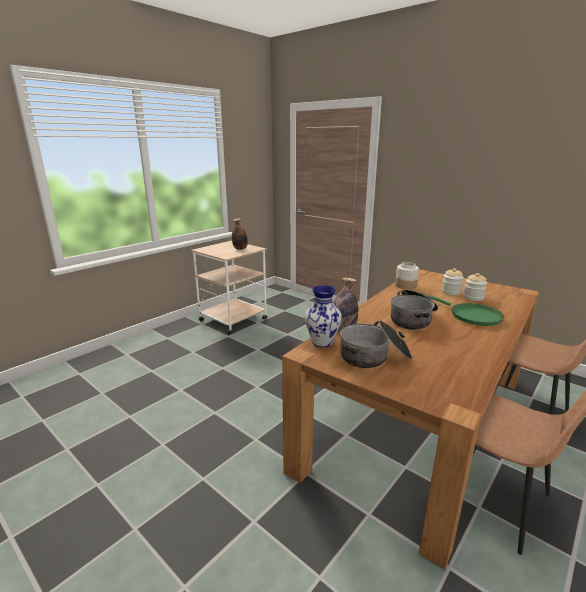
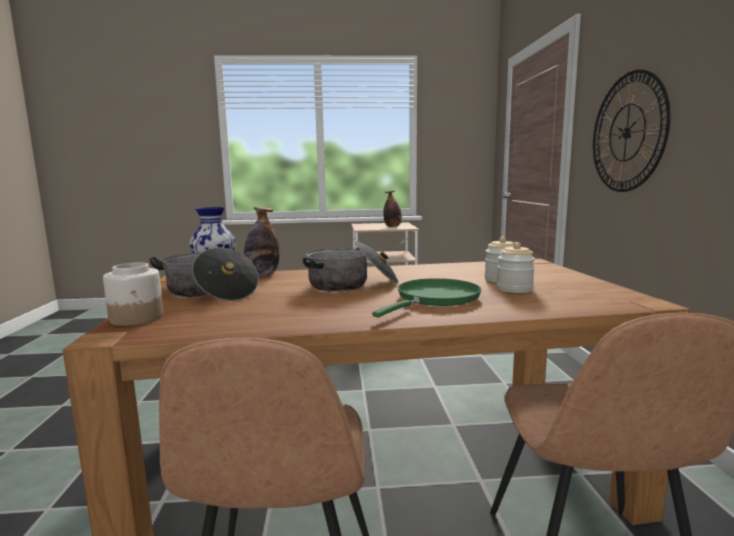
camera: 45 degrees right, 10 degrees down
(406, 285) = (460, 266): jar -> jar (137, 318)
(432, 186) = (627, 132): none -> wall clock
(472, 316) = (435, 299): green frying pan -> green frying pan turned 150 degrees counterclockwise

